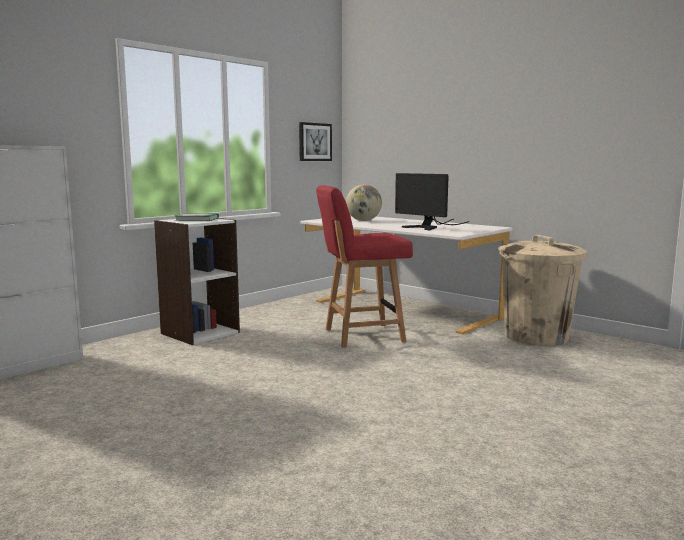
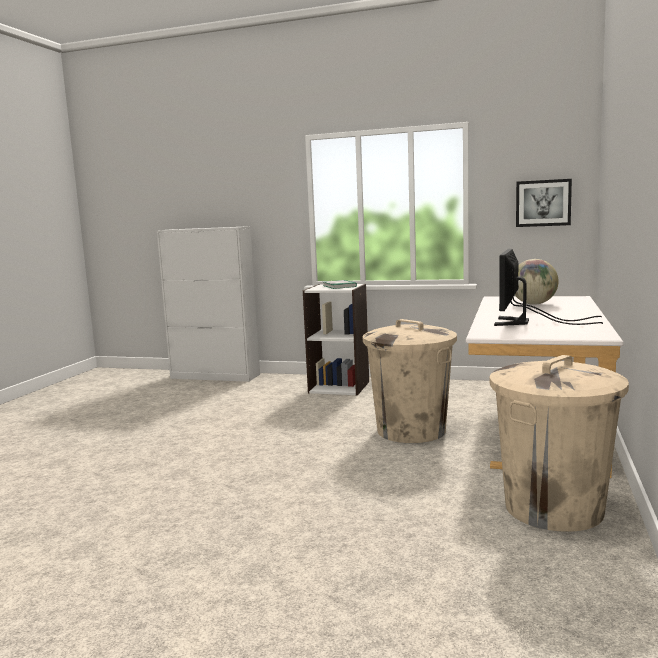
camera: 65 degrees right, 0 degrees up
(362, 335) = (411, 430): red chair -> beige trash can

